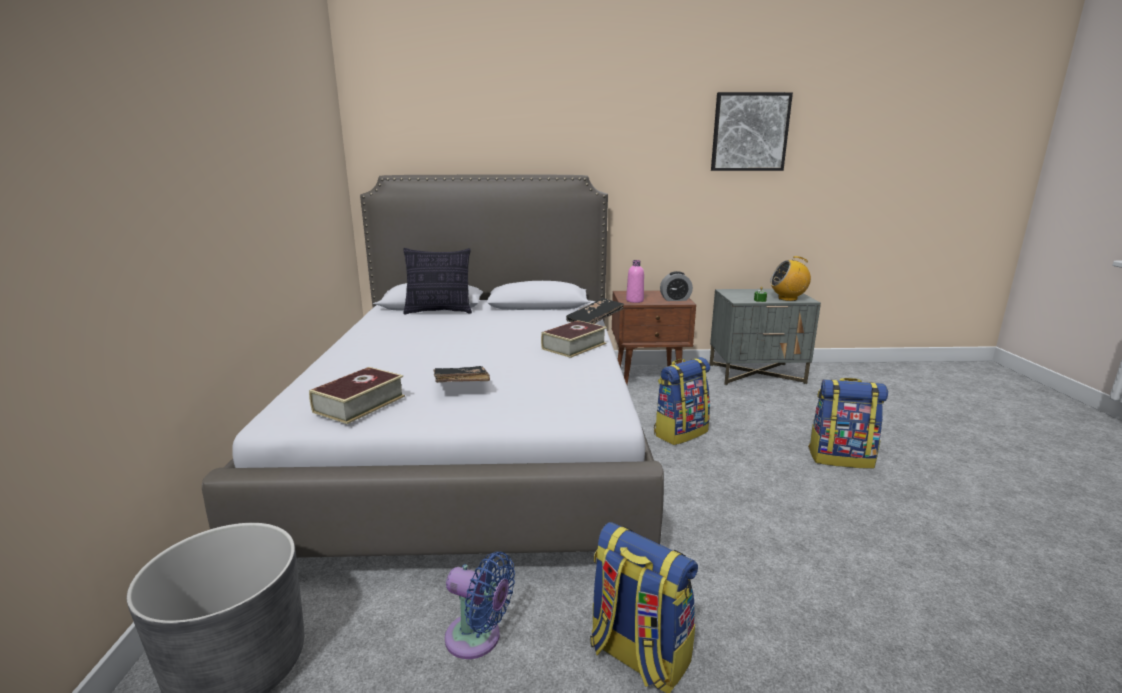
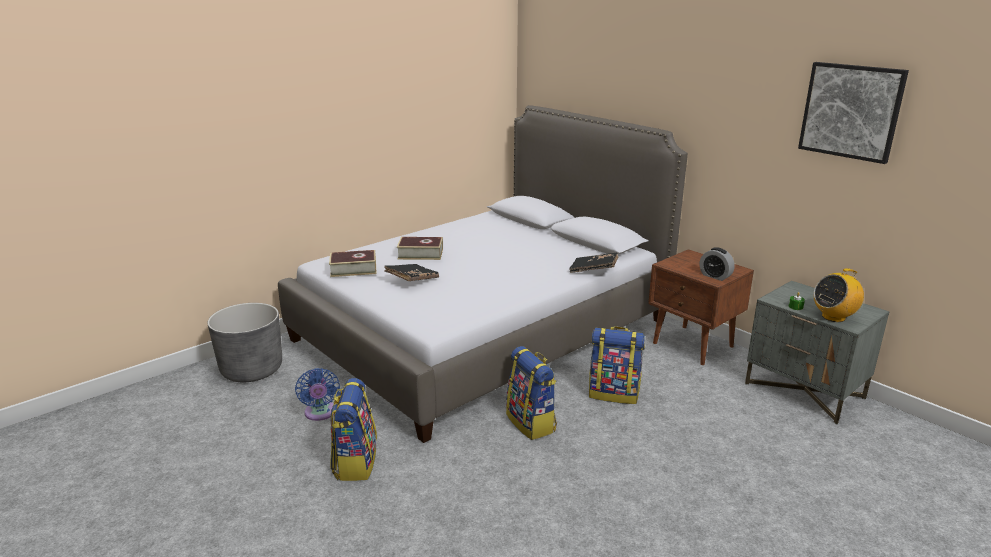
camera: 50 degrees right, 5 degrees up
(439, 311) = (520, 225): pillow -> none
(574, 346) = (528, 282): book -> book (420, 254)
(634, 301) = (675, 265): pink bottle -> none
(788, 298) = (833, 317): radio -> radio turned 75 degrees counterclockwise
(840, 458) = (695, 479): backpack -> backpack (532, 423)

